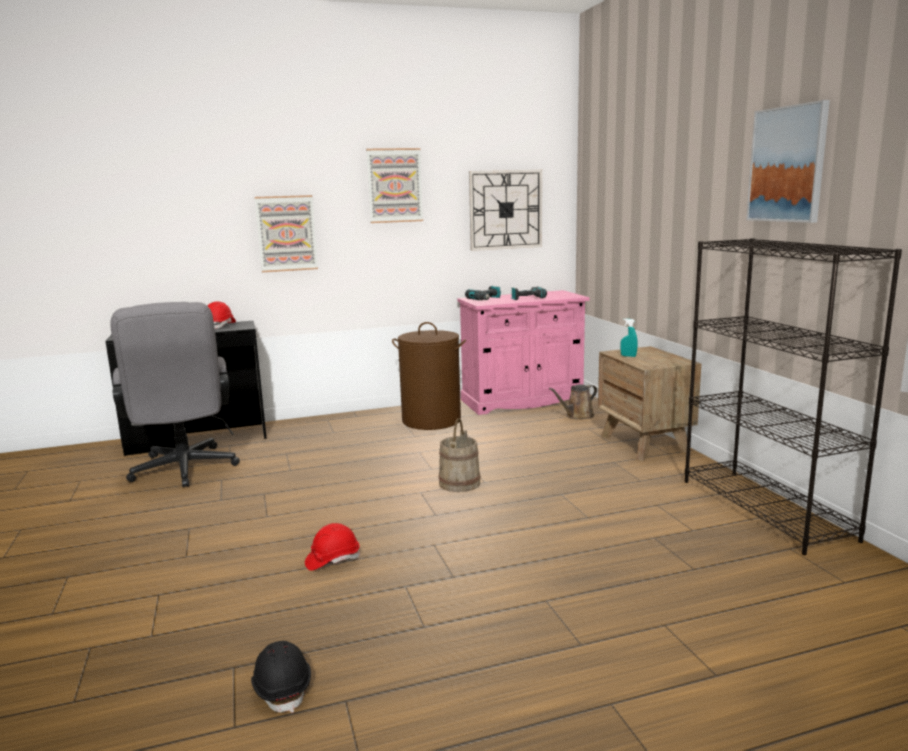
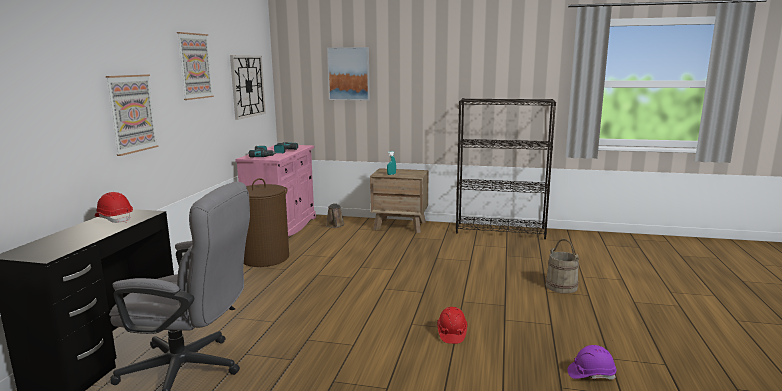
camera: 60 degrees left, 0 degrees up
(282, 688) = (591, 374): black hard hat -> purple hard hat
(460, 483) = (387, 276): beige bucket -> beige bucket (561, 286)
(787, 164) = (482, 61): picture -> picture (349, 73)

